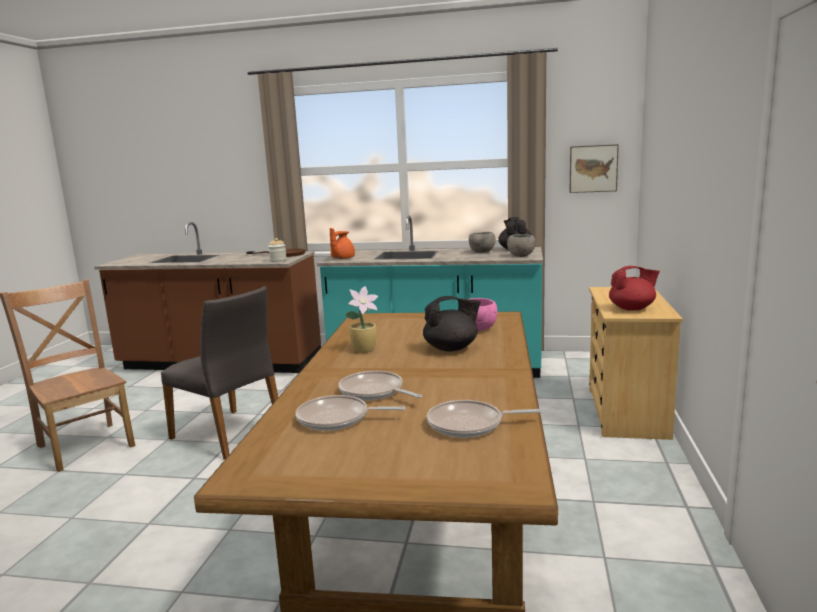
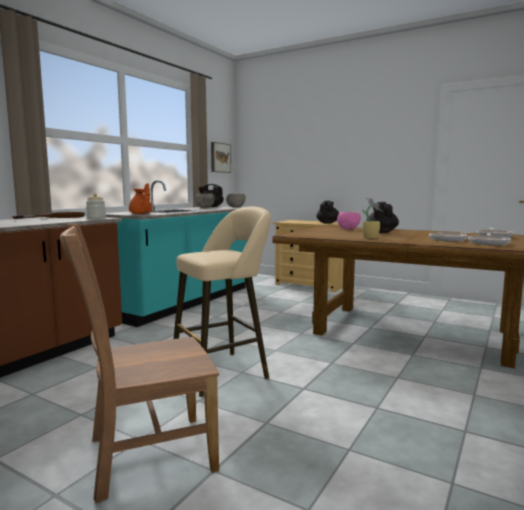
camera: 70 degrees left, 5 degrees down
(229, 434) = (224, 371): grey chair -> beige stool
(632, 308) = (327, 223): red teapot -> black teapot

